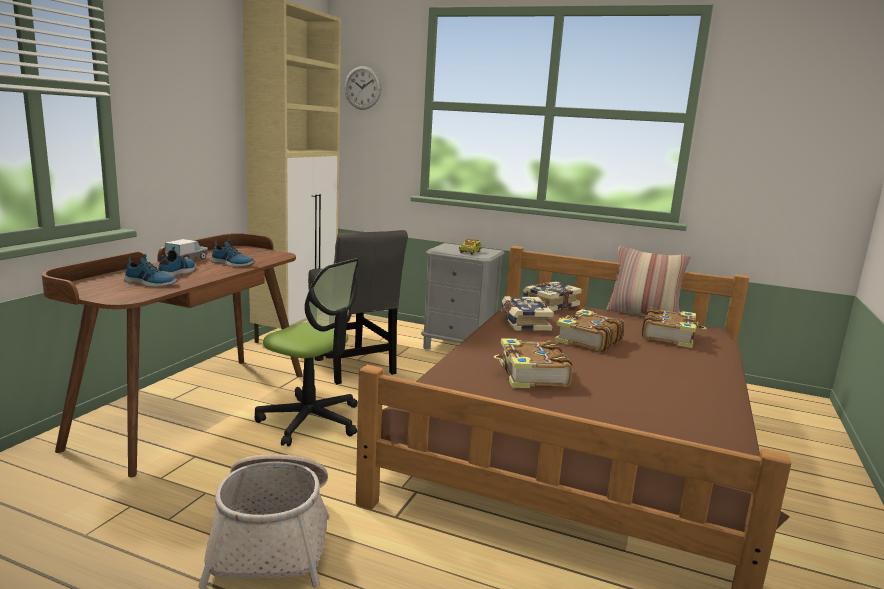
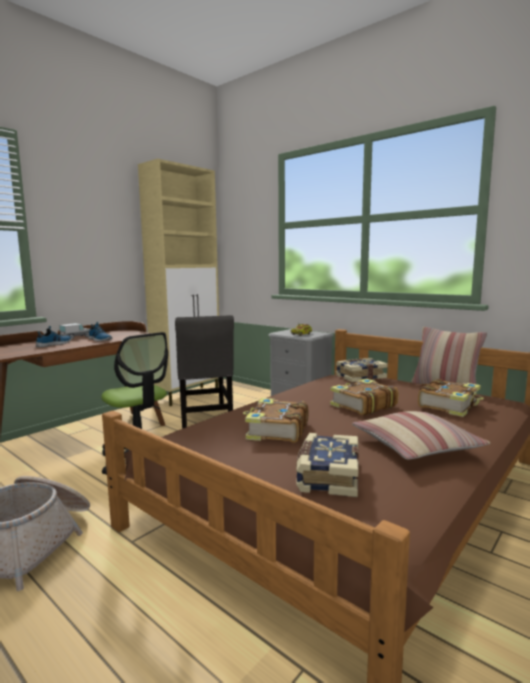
camera: 20 degrees right, 5 degrees down
(150, 283) = (23, 350): shoe -> none
(362, 88) = (240, 219): wall clock -> none
(523, 323) = (320, 390): book -> book (327, 476)
(678, 382) = (416, 446): none -> pillow

